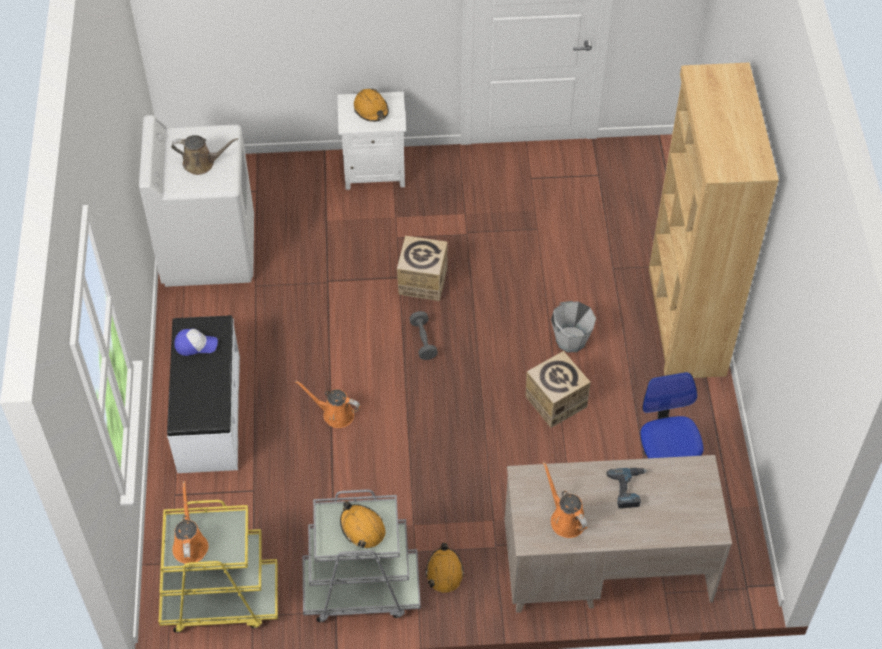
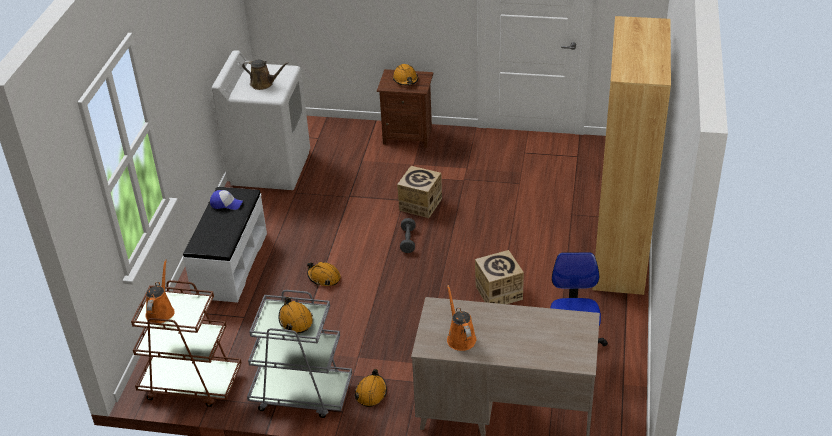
camera: 15 degrees right, 15 degrees down
(220, 599) = (190, 383): yellow cart -> brown cart
(335, 414) = (324, 277): orange watering can -> orange hard hat
(374, 170) = (408, 135): white nightstand -> brown nightstand
(570, 340) = (523, 255): grey bucket -> none
(629, 489) = (520, 325): power drill -> none

